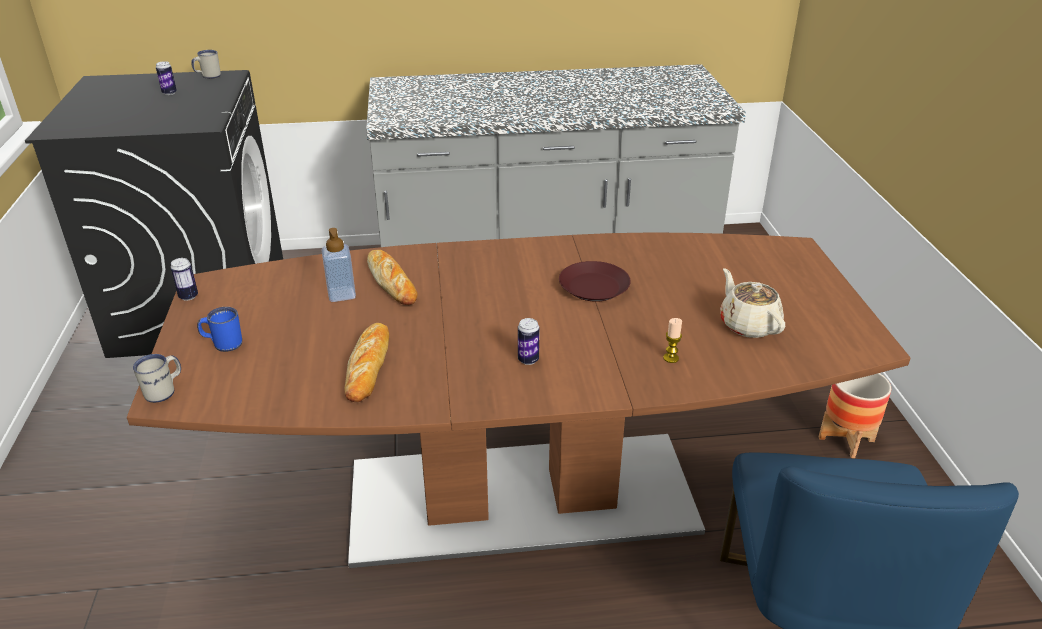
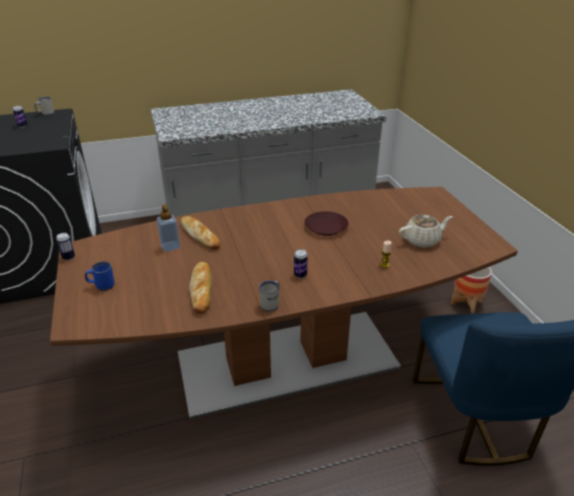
camera: 10 degrees left, 0 degrees up
(165, 391) = (71, 320): white mug -> white mug (271, 303)
(748, 324) = (422, 240): beige teapot -> beige teapot turned 105 degrees clockwise

